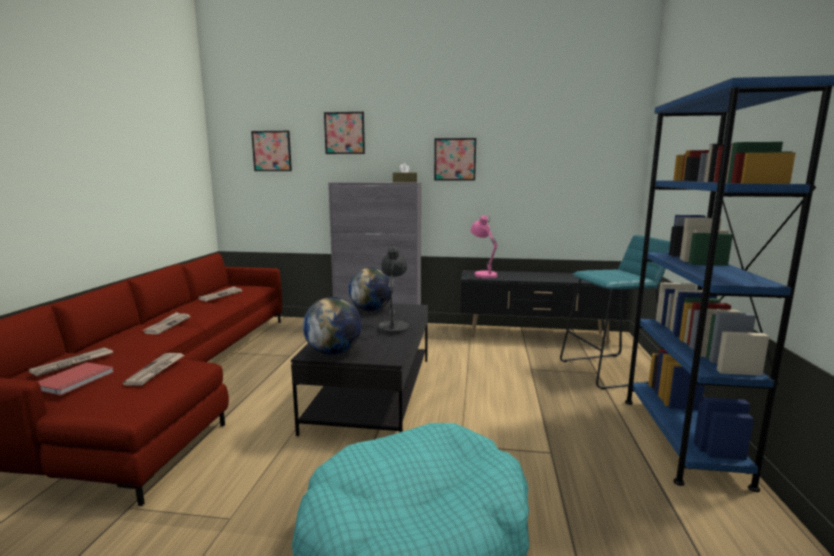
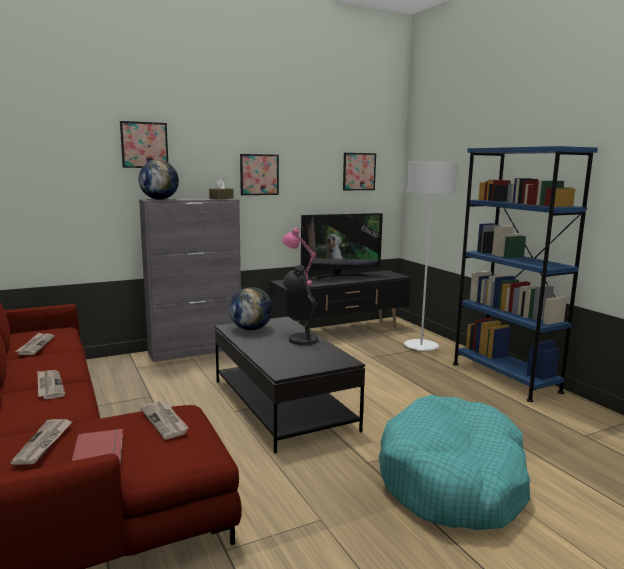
camera: 35 degrees left, 0 degrees up
(272, 151) = (50, 163): picture -> picture (359, 171)
(333, 352) = (297, 367): globe -> globe (159, 199)
(542, 274) = (339, 276): none -> television
(611, 371) = (421, 346): turquoise stool -> white floor lamp

